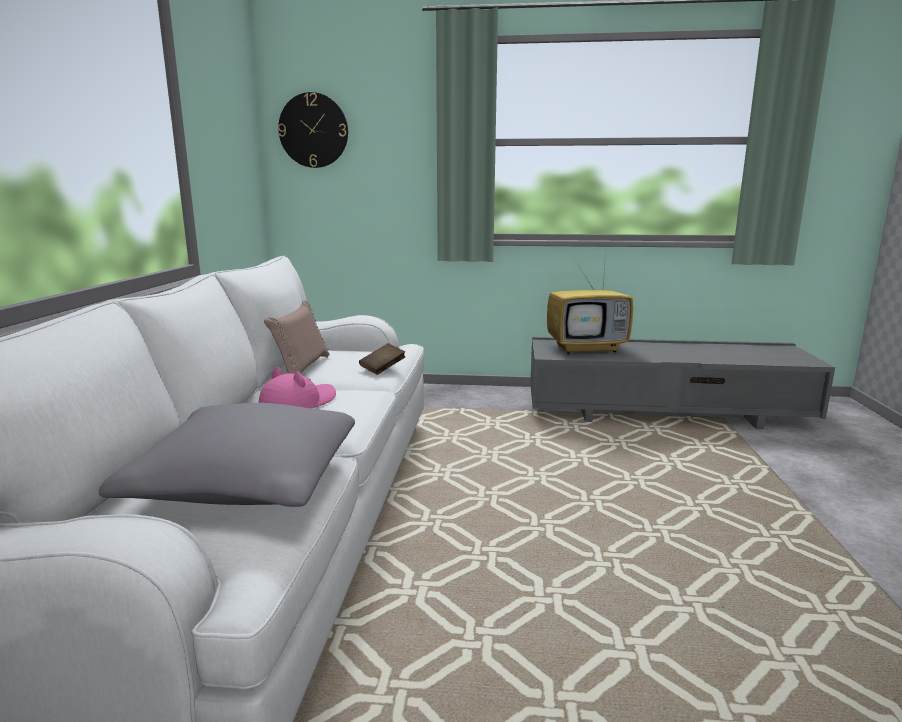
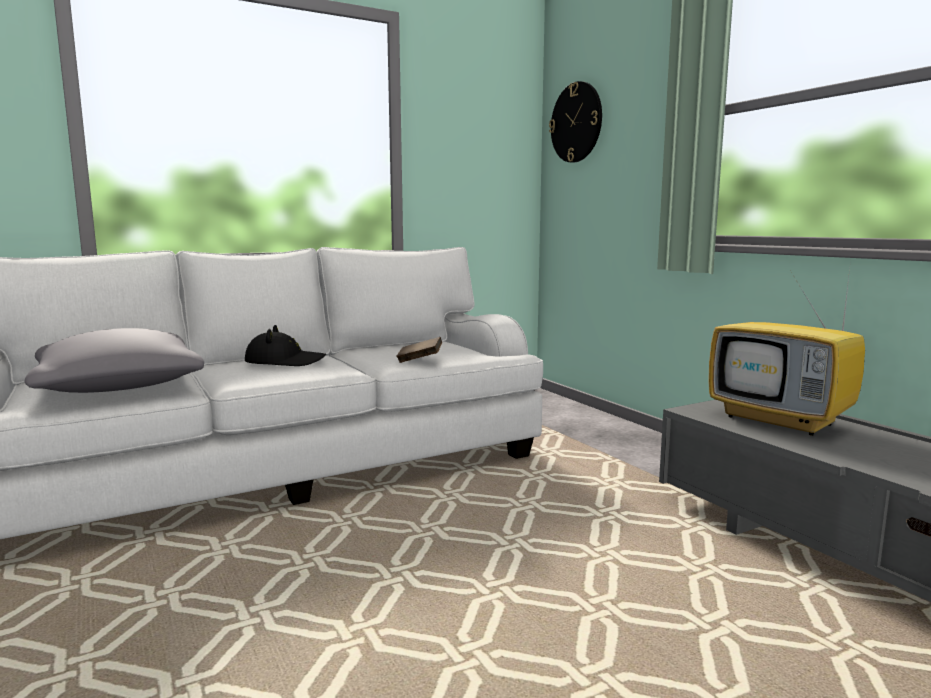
camera: 55 degrees right, 5 degrees down
(298, 403) = (284, 361): pink hat -> black hat
(302, 368) = (383, 348): beige pillow -> none

